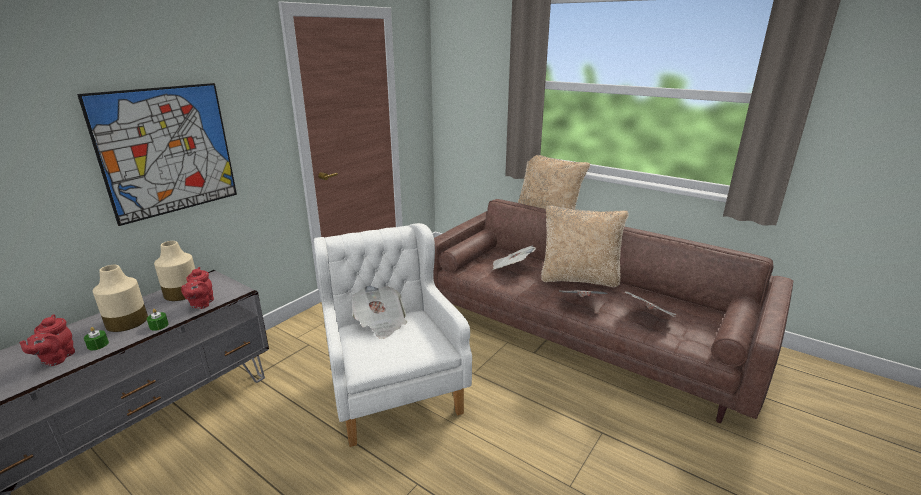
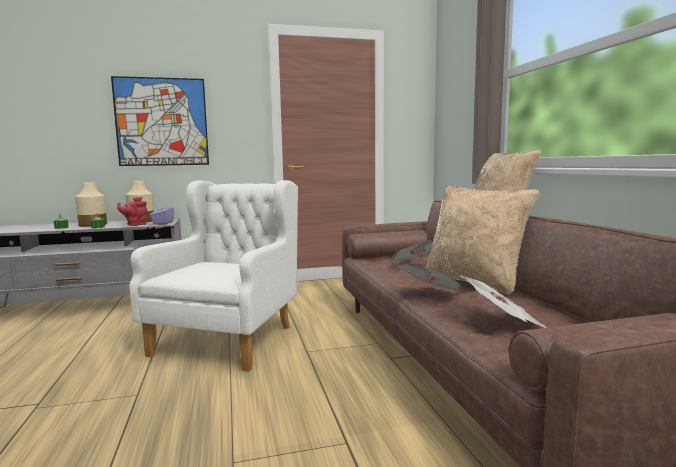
camera: 40 degrees right, 15 degrees down
(56, 359) = (38, 228): red teapot -> none
(230, 289) = (163, 223): none -> purple tissue box
(380, 323) = (226, 264): newspaper -> none

